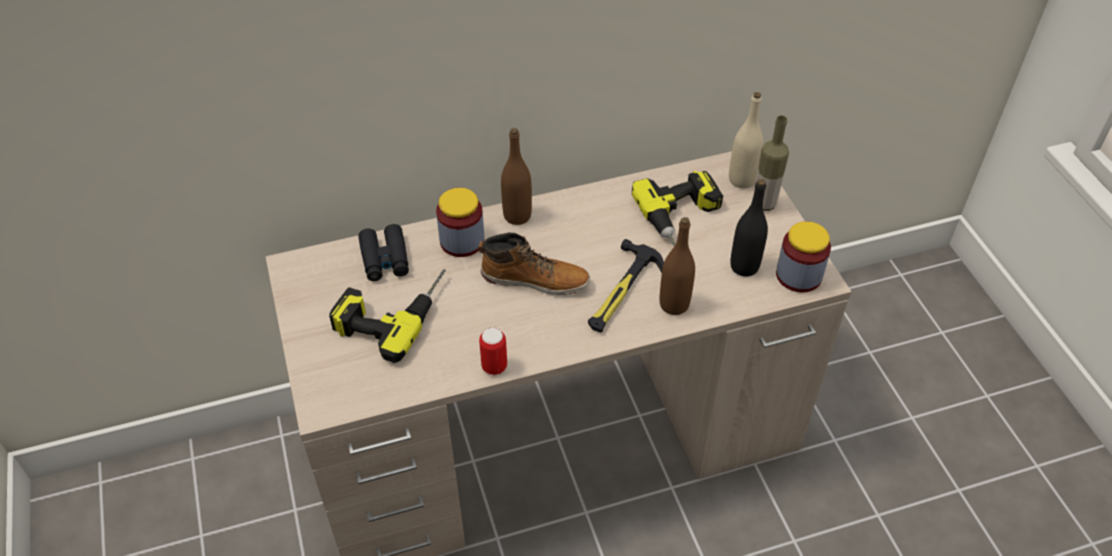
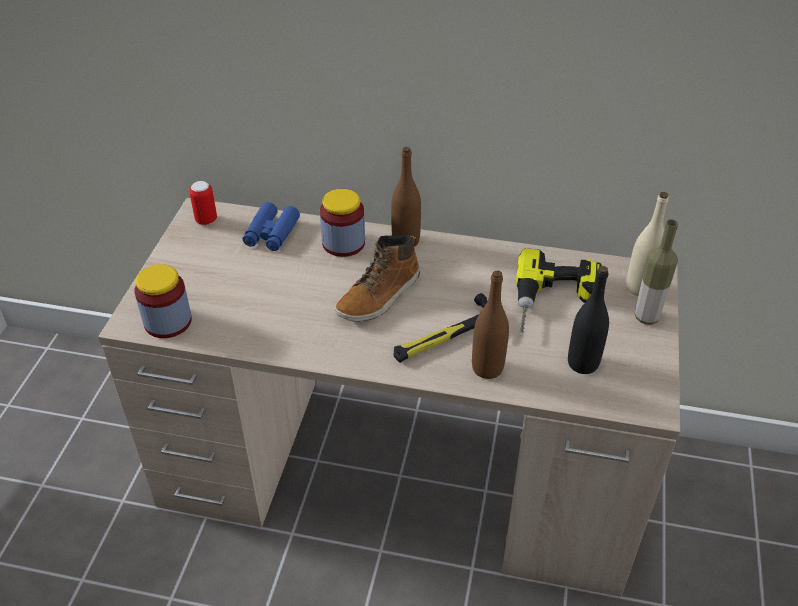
camera: 30 degrees right, 5 degrees down
(385, 259) = (271, 233): black binoculars -> blue binoculars
(391, 310) = (243, 273): power drill -> none
(494, 366) = (287, 351): can -> can (206, 220)
(535, 279) = (379, 296): boot -> boot turned 90 degrees clockwise
(798, 275) = (633, 394): jar -> jar (168, 322)

